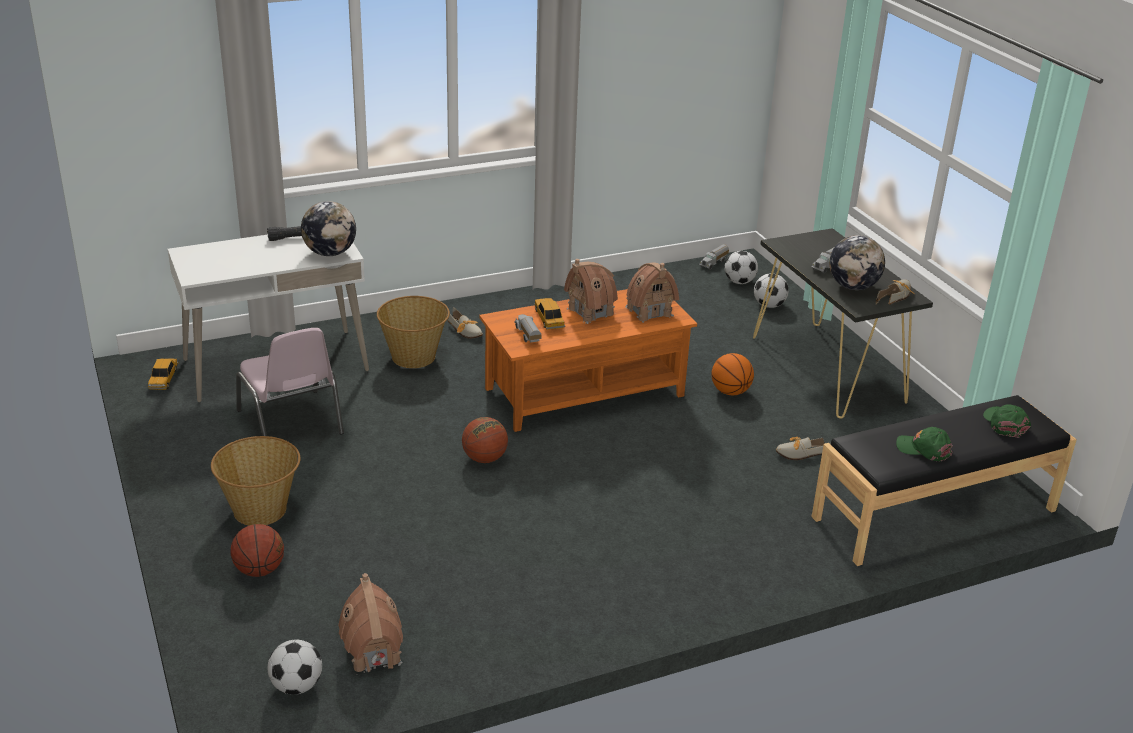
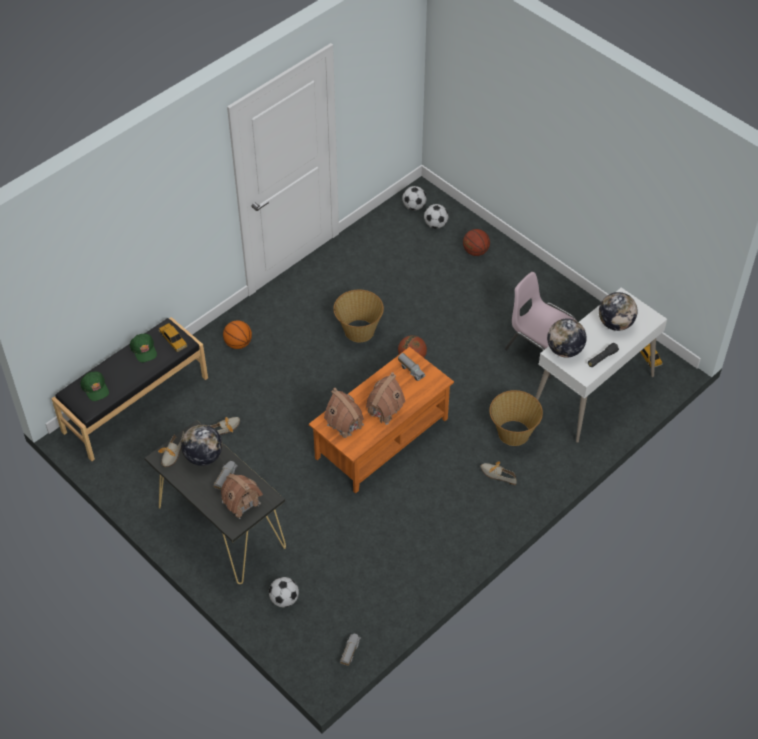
camera: 160 degrees right, 20 degrees up
(237, 258) = (615, 323): none -> globe
(261, 510) = (504, 284): basket -> basket (358, 331)
(373, 653) = (392, 230): toy house -> toy house (241, 503)
(549, 319) = (407, 392): toy car -> toy car (173, 340)
(730, 392) = (285, 474): basketball -> basketball (238, 343)
(739, 282) = (318, 628): football -> football (435, 224)
(924, 449) = (144, 350): green cap -> green cap turned 60 degrees clockwise

